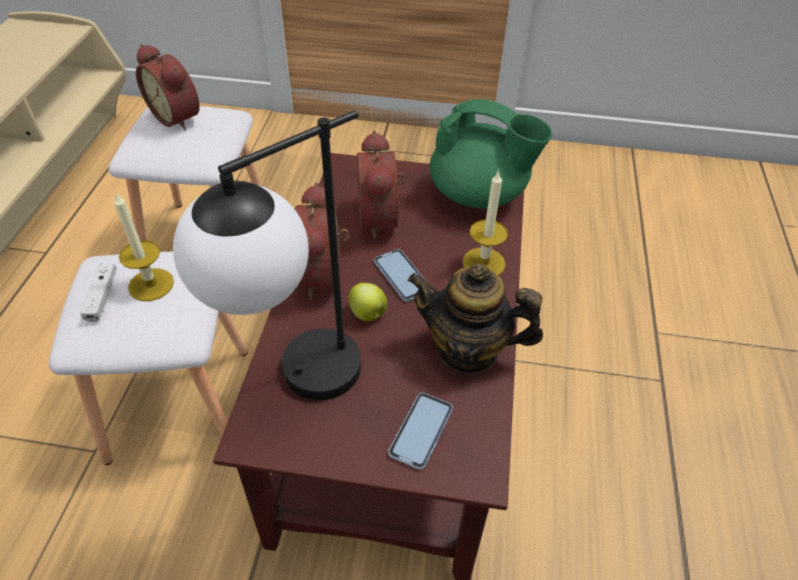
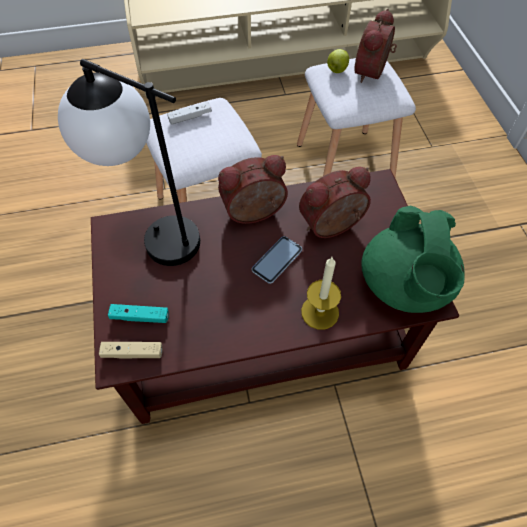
camera: 70 degrees right, 10 degrees up
(151, 284) = (209, 133): candle -> none
(368, 314) = (229, 252): apple -> apple (336, 70)
(421, 431) = (140, 317): phone -> turquoise game controller
(468, 350) = (221, 326): teapot -> none
(471, 451) = (132, 353): none -> beige game controller

